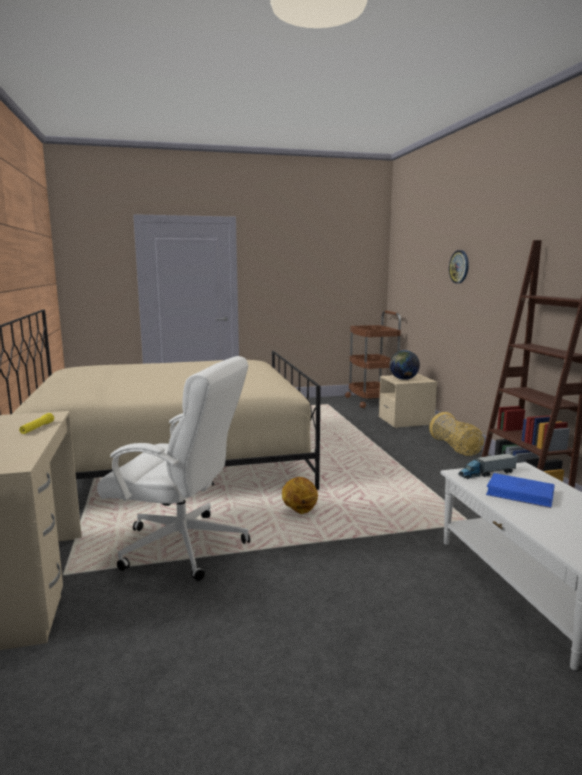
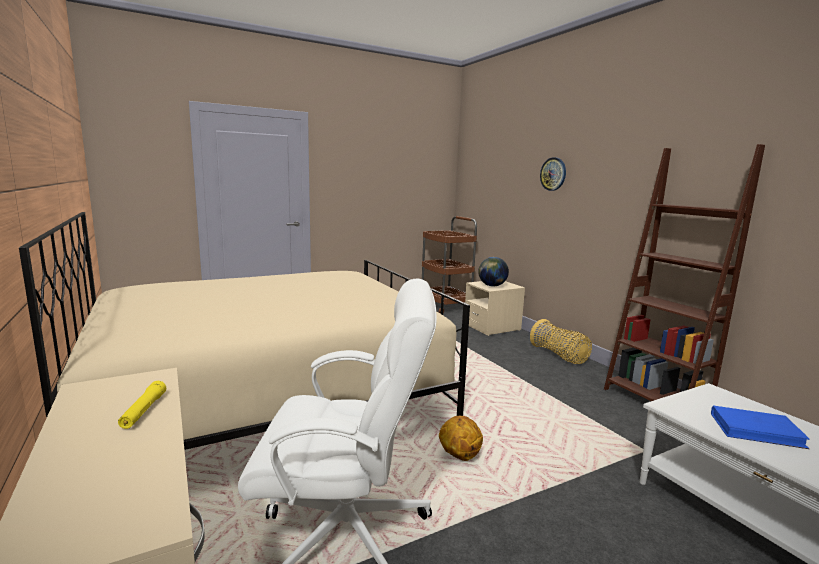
camera: 15 degrees left, 0 degrees up
(486, 474) = (693, 404): toy truck -> none

